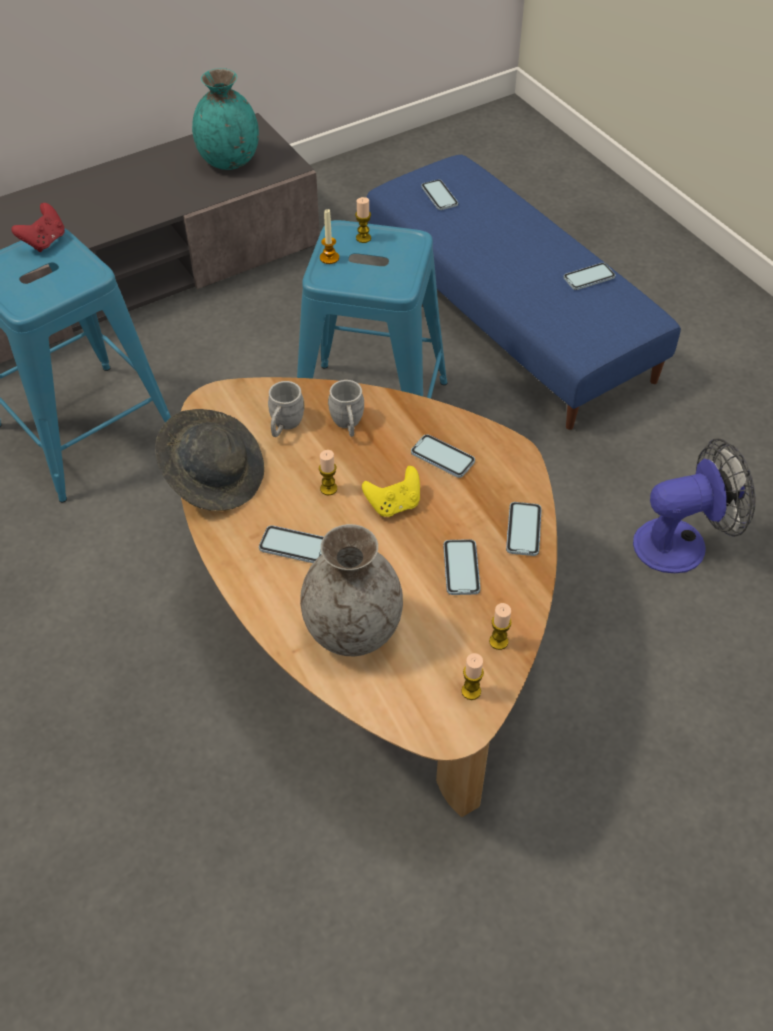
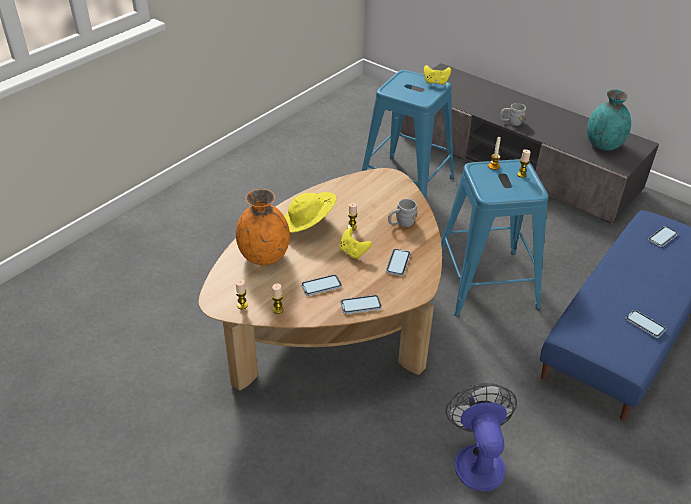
camera: 70 degrees right, 10 degrees down
(44, 241) = (435, 82): red game controller -> yellow game controller
(214, 476) = (340, 189): grey hat -> none
(284, 425) = (387, 202): grey mug -> grey mug (511, 122)
(293, 546) = (308, 224): phone -> yellow hat
(352, 630) = (264, 256): grey vase -> orange vase
(682, 542) = (477, 458): fan -> fan turned 150 degrees counterclockwise

